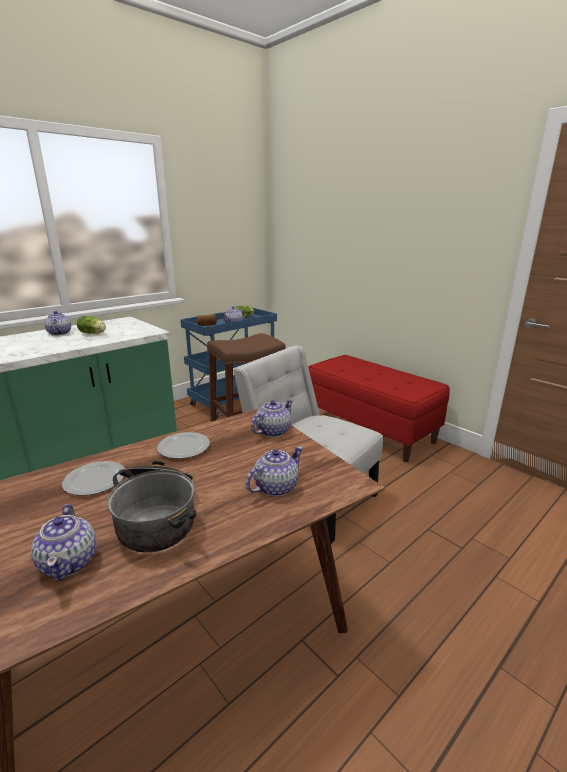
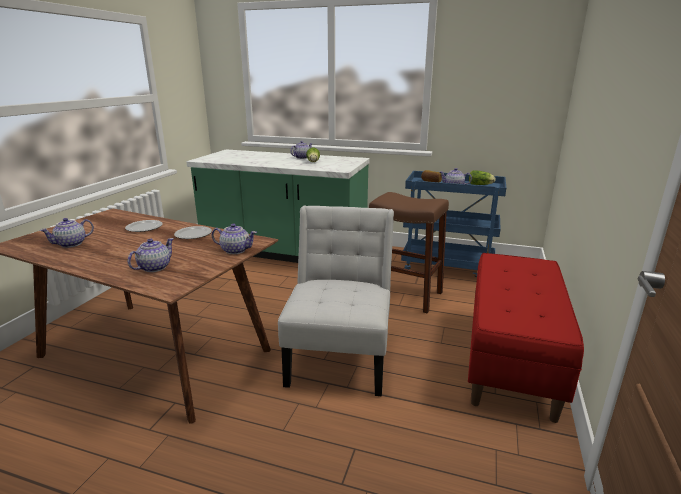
camera: 60 degrees right, 0 degrees up
(158, 516) = (112, 249): cooking pot -> none
(275, 487) = (154, 268): teapot -> teapot turned 75 degrees counterclockwise

